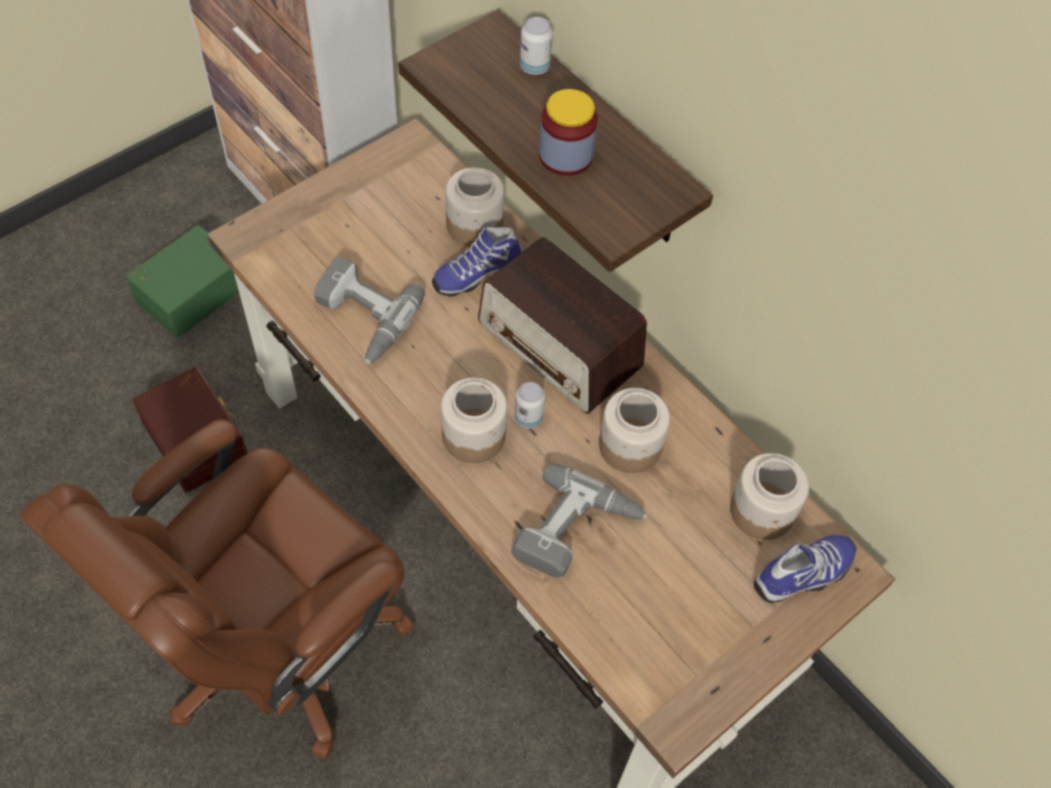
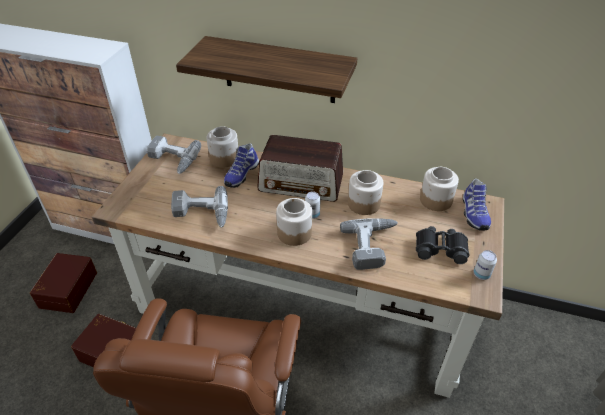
camera: 30 degrees left, 15 degrees down
(190, 292) = (67, 289): green storage box -> brown storage box
(390, 184) = (172, 160): none -> power drill
(534, 67) = (240, 46): can -> can (481, 274)
(565, 156) = (284, 66): jar -> none
(683, 604) = (440, 248): none -> black binoculars
(804, 575) = (473, 213): shoe -> shoe turned 150 degrees clockwise

